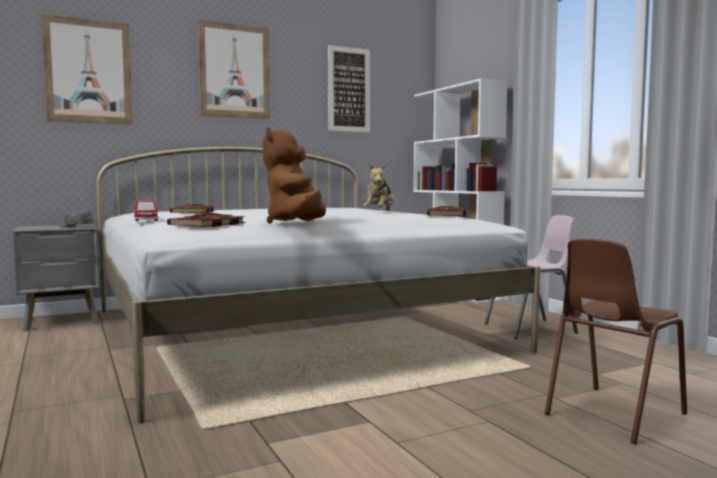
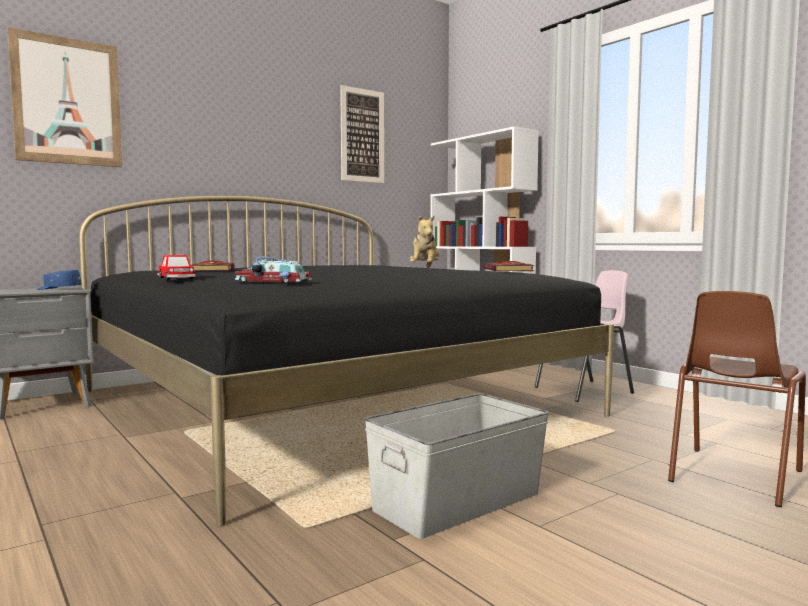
camera: 10 degrees left, 0 degrees up
(75, 226) = (59, 289): grey cap -> blue cap
(207, 224) = (273, 282): book -> toy car
(234, 71) = (239, 109): picture -> none
(289, 329) = (329, 402): white bed -> black bed
(296, 223) = (373, 280): brown plush toy -> none
(340, 417) = (456, 501): none -> grey storage box

